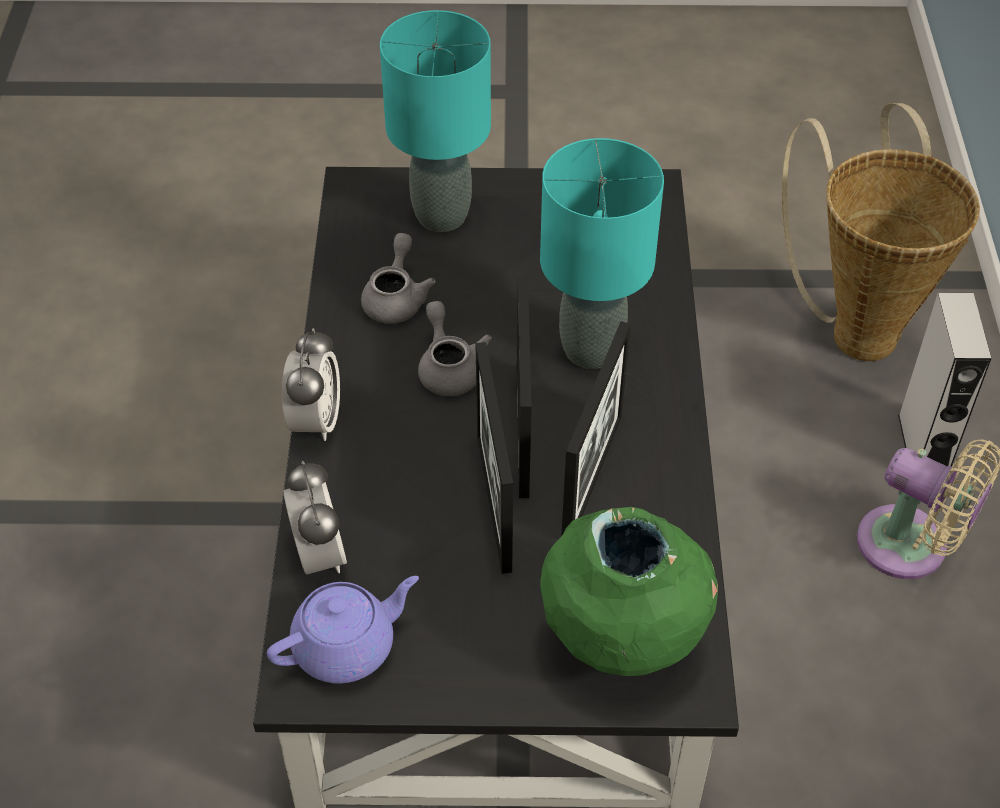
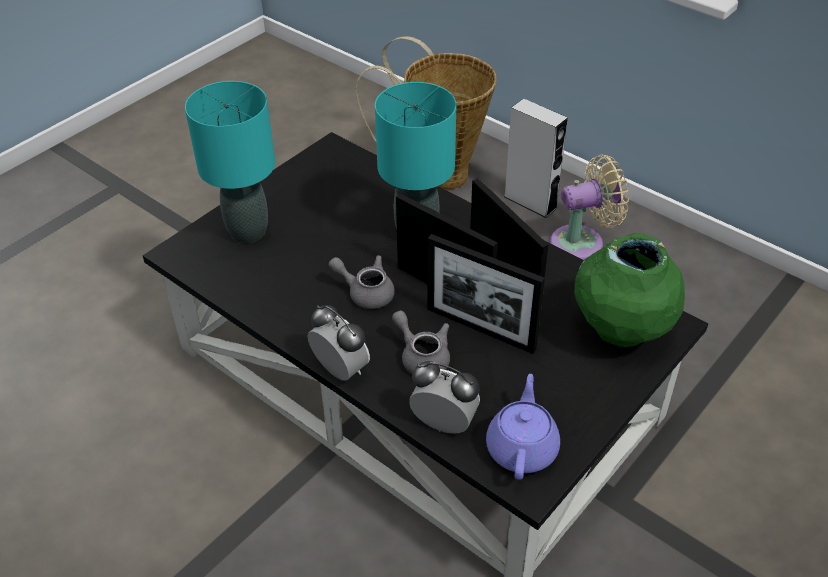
camera: 50 degrees left, 5 degrees down
(396, 298) = (287, 284): grey teapot -> grey teapot (422, 356)

